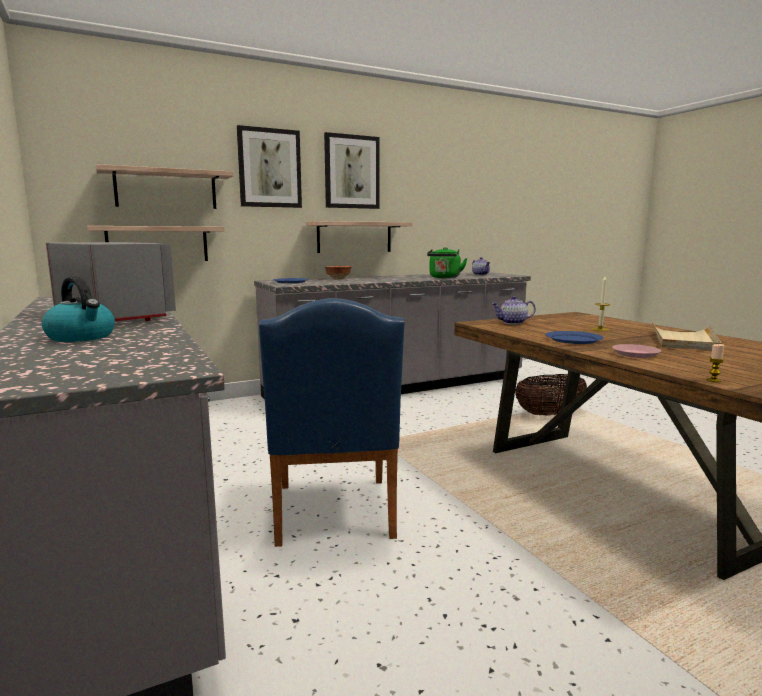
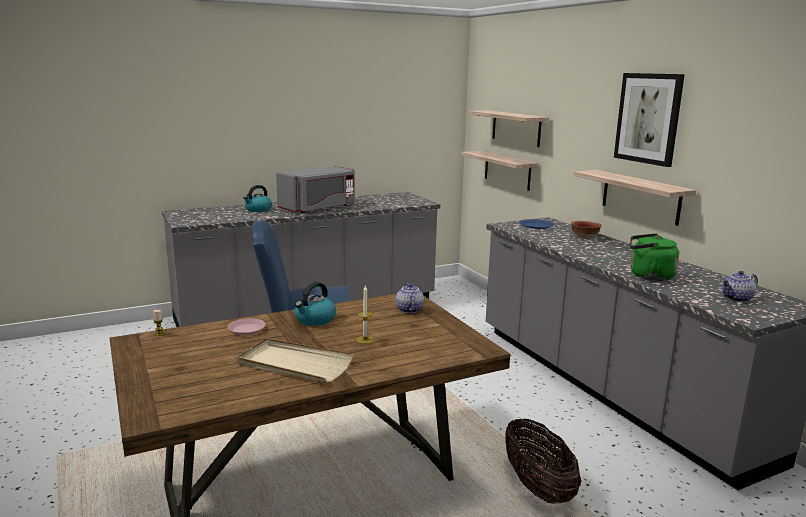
camera: 90 degrees right, 5 degrees up
(269, 168) = (577, 112): picture -> none
(573, 339) = (314, 320): blue plate -> kettle

